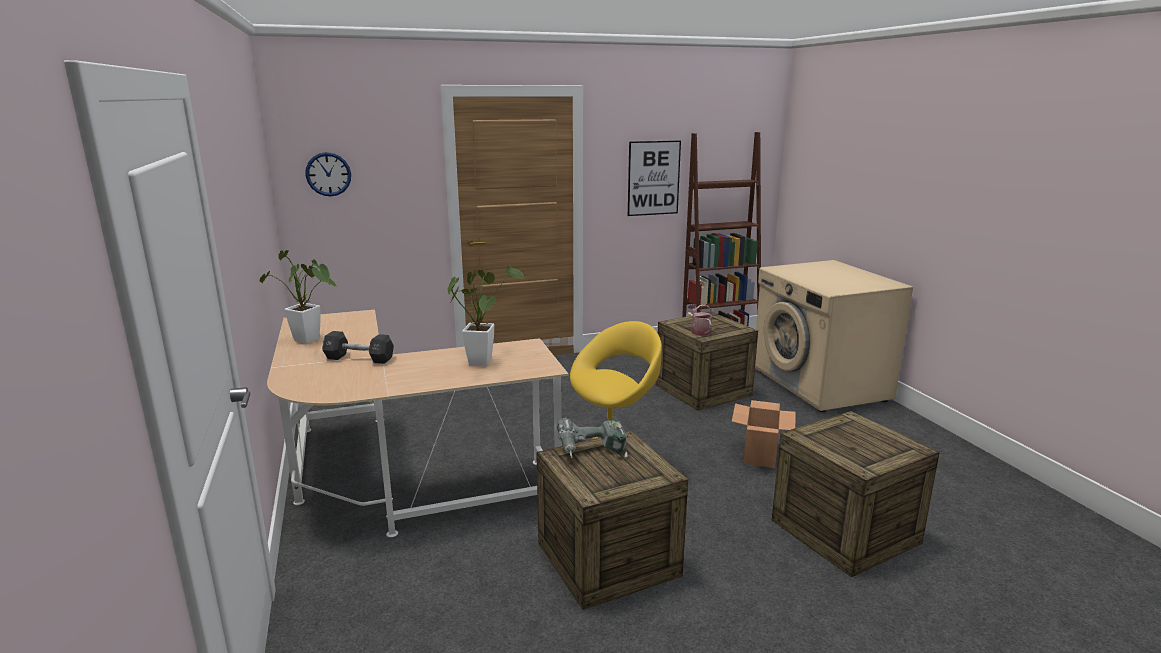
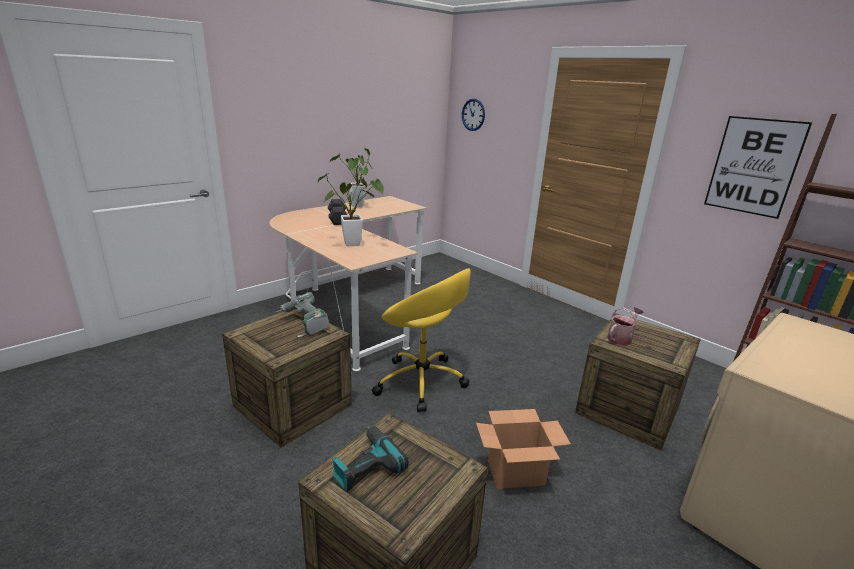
camera: 65 degrees right, 5 degrees up
(847, 451) = (365, 465): none -> power drill

